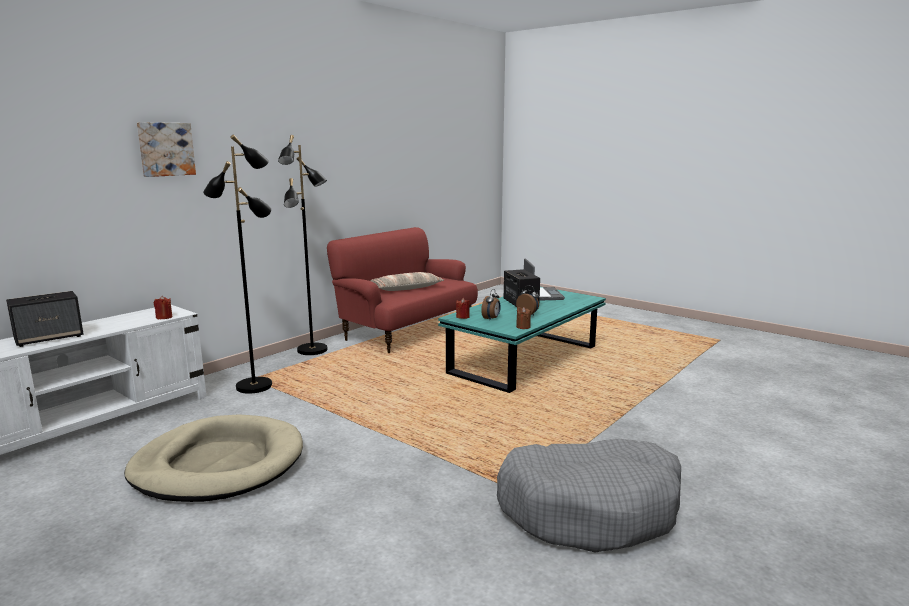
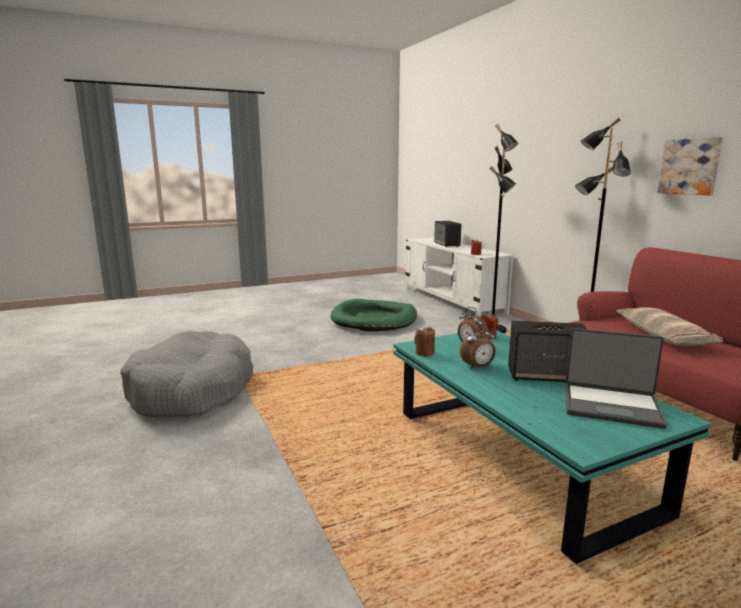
camera: 115 degrees right, 0 degrees up
(165, 149) = (532, 139): picture -> picture (690, 166)
(219, 464) = (374, 319): beige dog bed -> green dog bed

